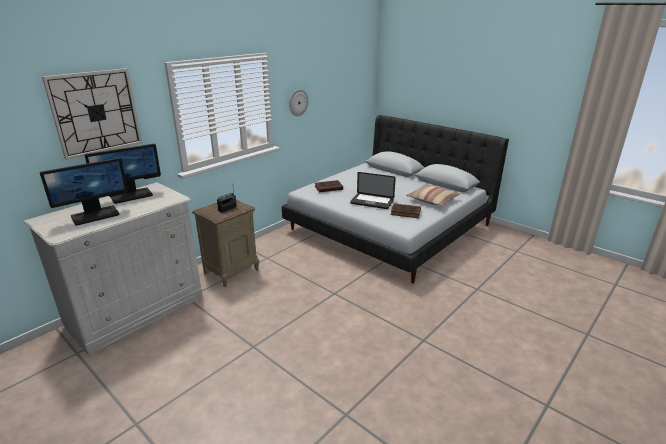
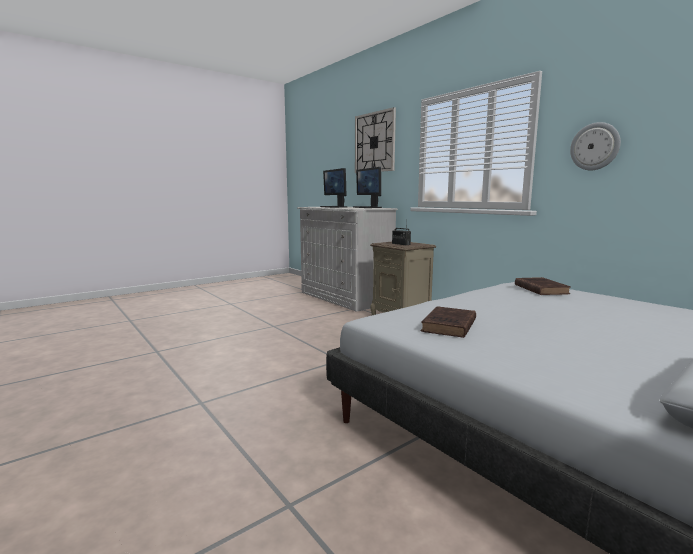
camera: 100 degrees right, 15 degrees down
(372, 202) = (494, 308): laptop -> none
(432, 200) = (542, 358): pillow -> none

